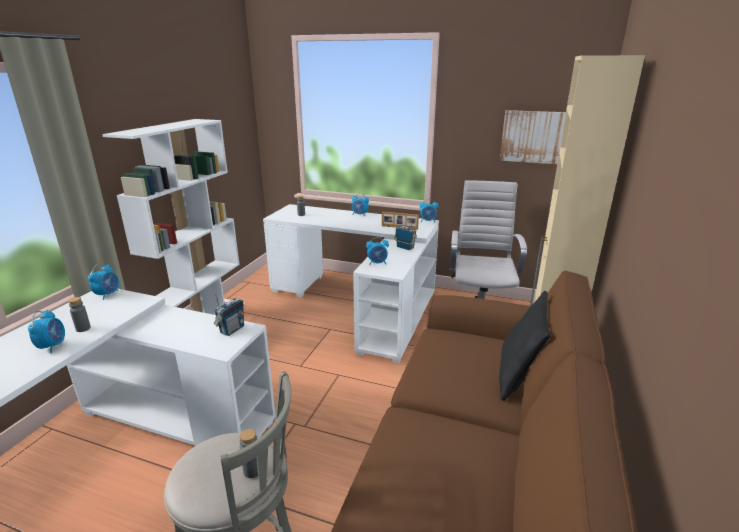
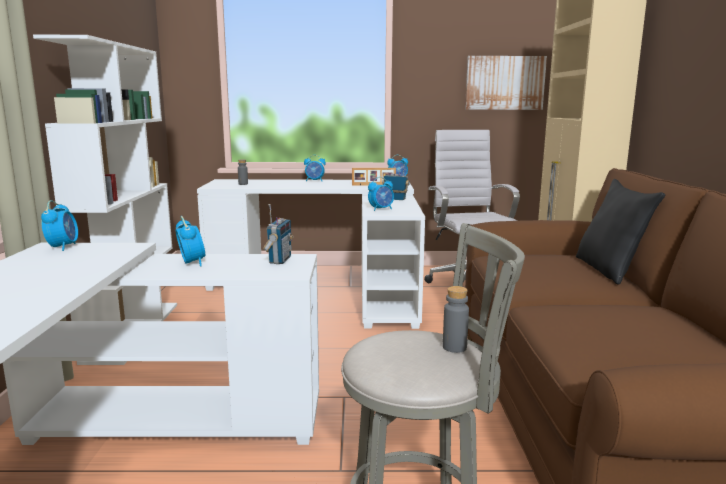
camera: 20 degrees left, 10 degrees down
(52, 346) = (42, 287): alarm clock -> alarm clock (191, 263)
(83, 328) = (69, 271): grey bottle -> none

